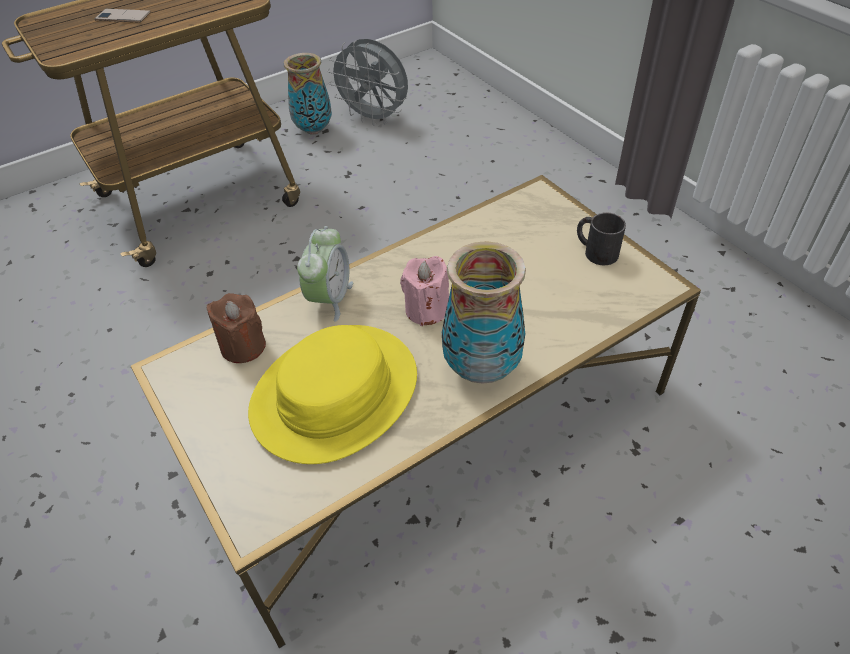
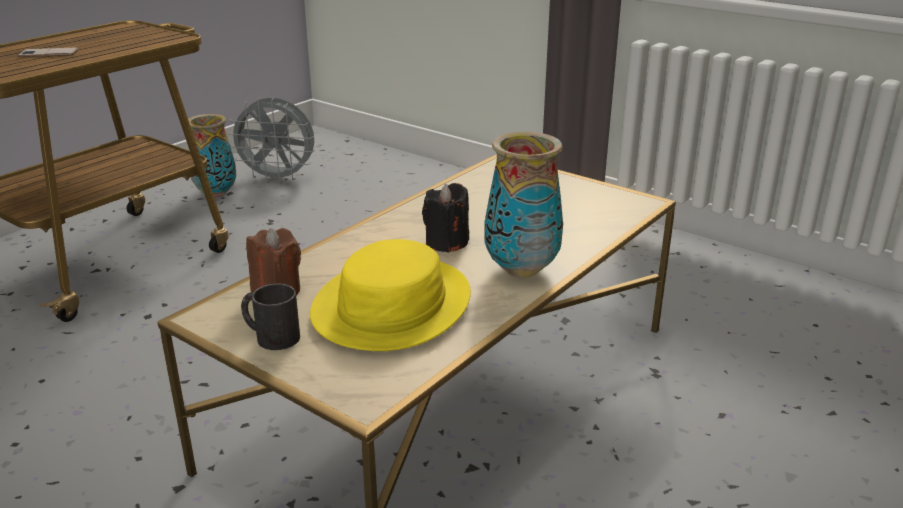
camera: 20 degrees left, 20 degrees down
(330, 299) = (347, 248): alarm clock -> none
(426, 310) = (446, 242): pink candle -> black candle
(595, 251) = (574, 190): black mug -> black mug (270, 336)

